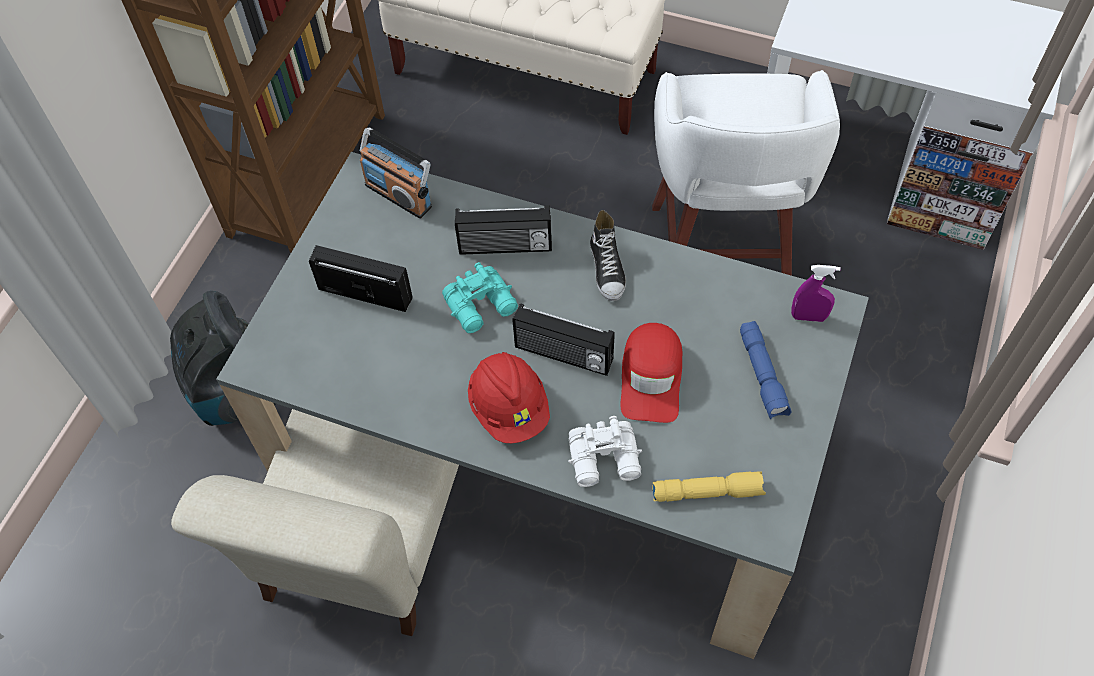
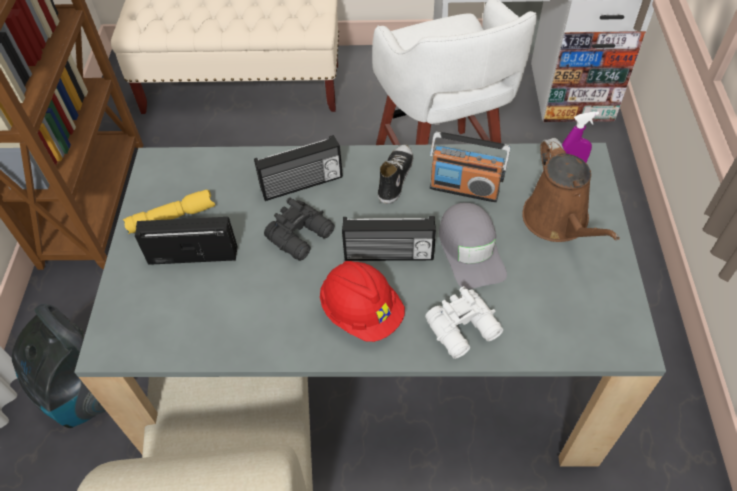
camera: 20 degrees left, 5 degrees down
(399, 195) = (193, 169): radio -> radio (464, 188)
(482, 306) = (302, 235): turquoise binoculars -> black binoculars
(608, 268) = (394, 177): shoe -> shoe turned 135 degrees counterclockwise
(651, 377) = (470, 250): red cap -> grey cap
(708, 491) = (562, 327): yellow flashlight -> yellow flashlight (172, 217)
(763, 375) = (558, 222): blue flashlight -> brown watering can

